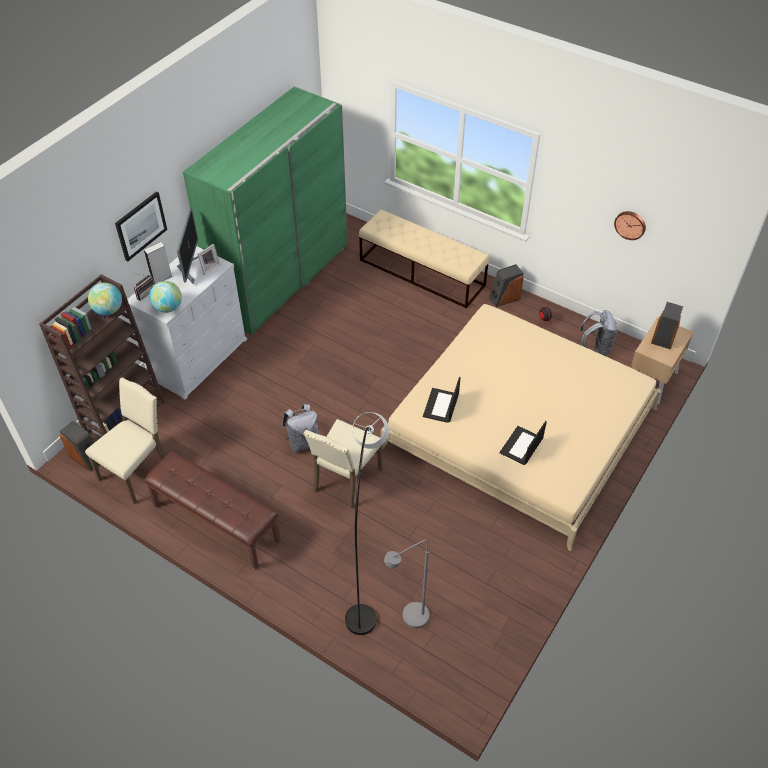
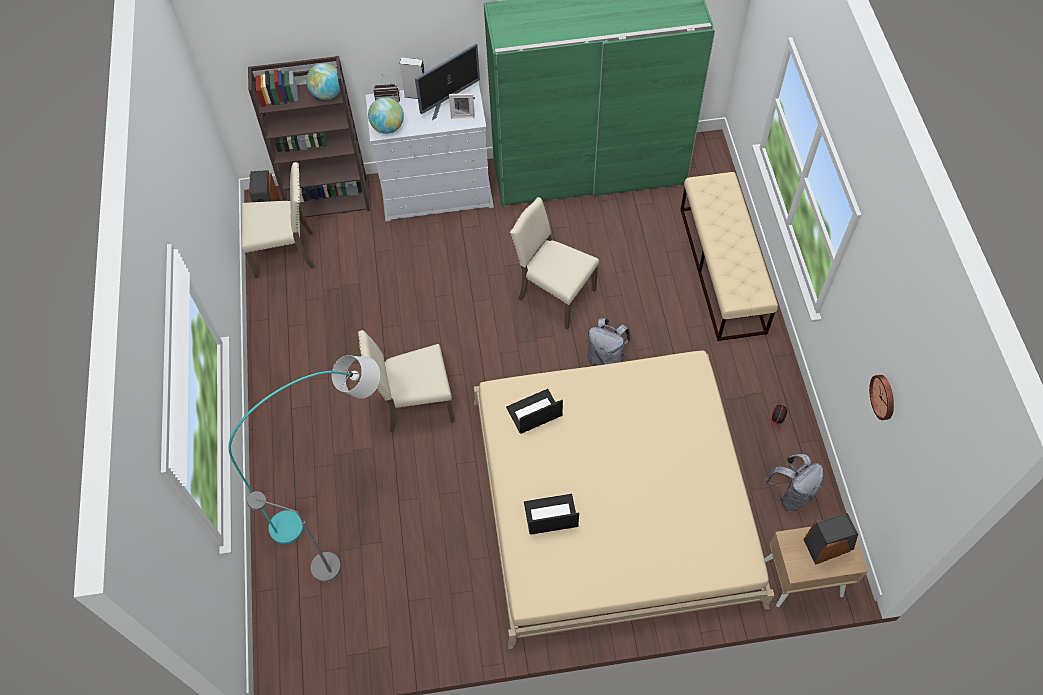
camera: 50 degrees right, 10 degrees up
(140, 226) = (409, 32): picture -> none
(215, 523) = (287, 347): brown bench -> none
(303, 442) = (425, 340): grey backpack -> grey backpack (606, 358)
(348, 356) = (554, 295): none -> beige chair
(367, 567) = (341, 492): grey floor lamp -> turquoise floor lamp
(504, 298) = (768, 362): speaker -> none

